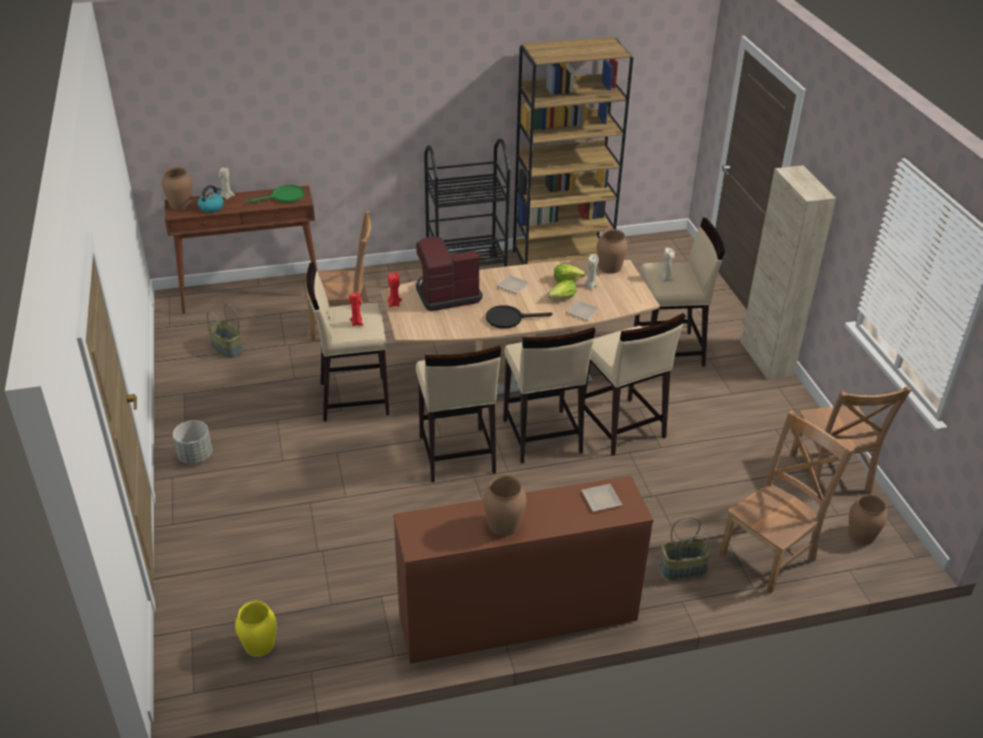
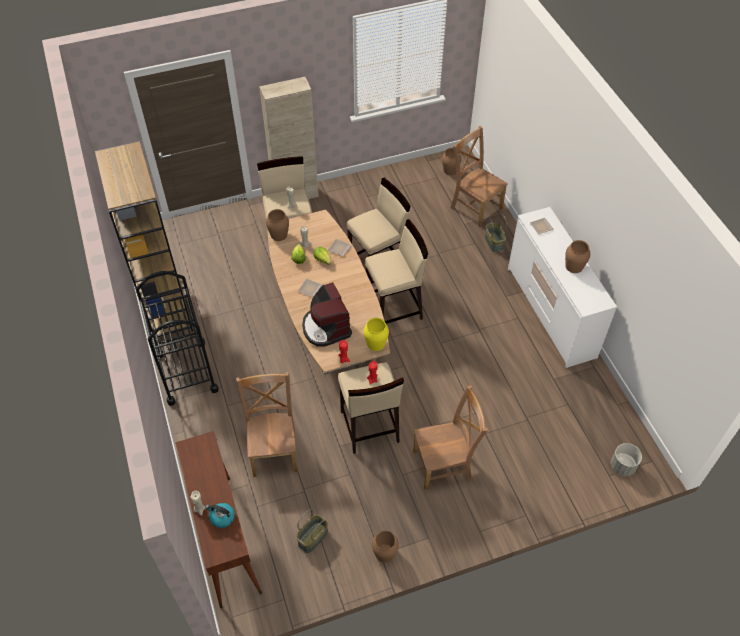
camera: 95 degrees left, 15 degrees up
(180, 204) = (216, 549): brown vase -> brown vase (384, 553)
(195, 456) = (454, 522): grey planter -> grey planter (622, 466)
(259, 645) = (608, 435): yellow vase -> yellow vase (376, 343)
(283, 197) = (200, 458): green frying pan -> none
(456, 455) = (421, 355): beige stool -> none
(509, 319) = (354, 288): black frying pan -> none
(517, 618) = (550, 312): brown dresser -> white dresser
(830, 476) = (405, 177): brown chair -> brown chair (444, 465)

